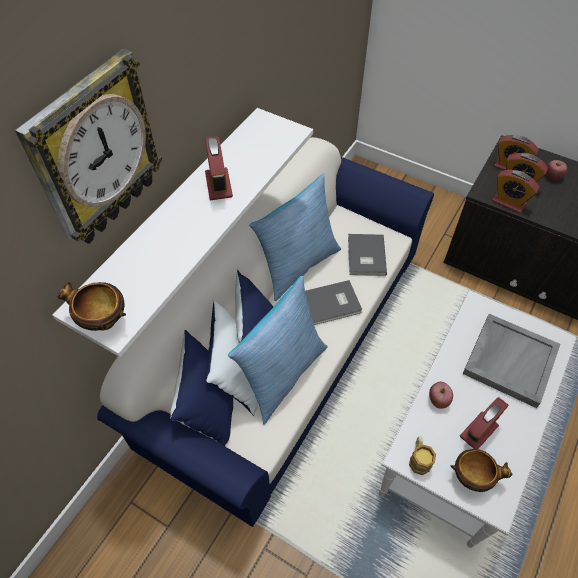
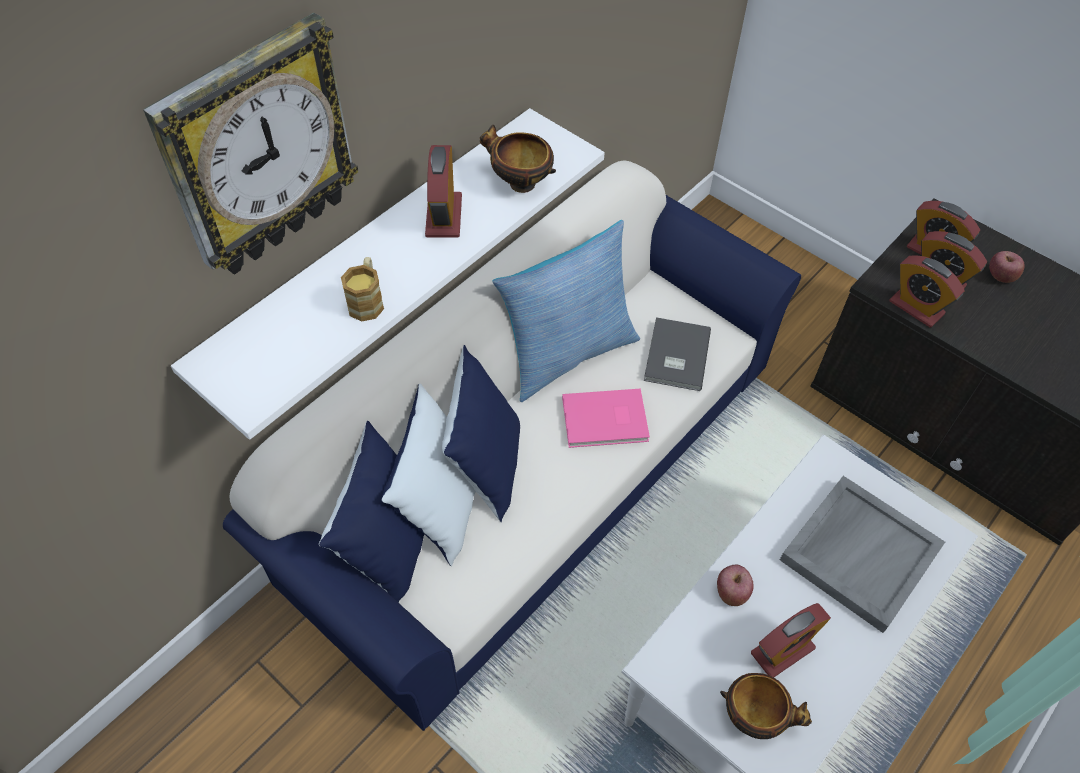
camera: 10 degrees right, 0 degrees up
(102, 321) = (235, 385): bowl -> bowl (519, 183)
(282, 374) = (506, 512): pillow -> none
(332, 304) = (606, 421): grey book -> pink book
(418, 459) = (679, 674): mug -> mug (367, 300)

